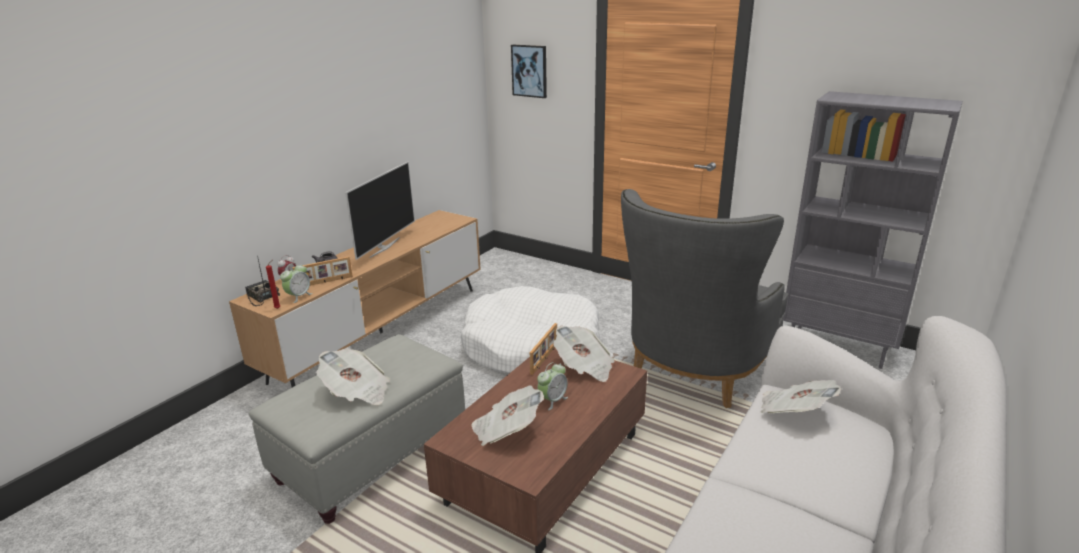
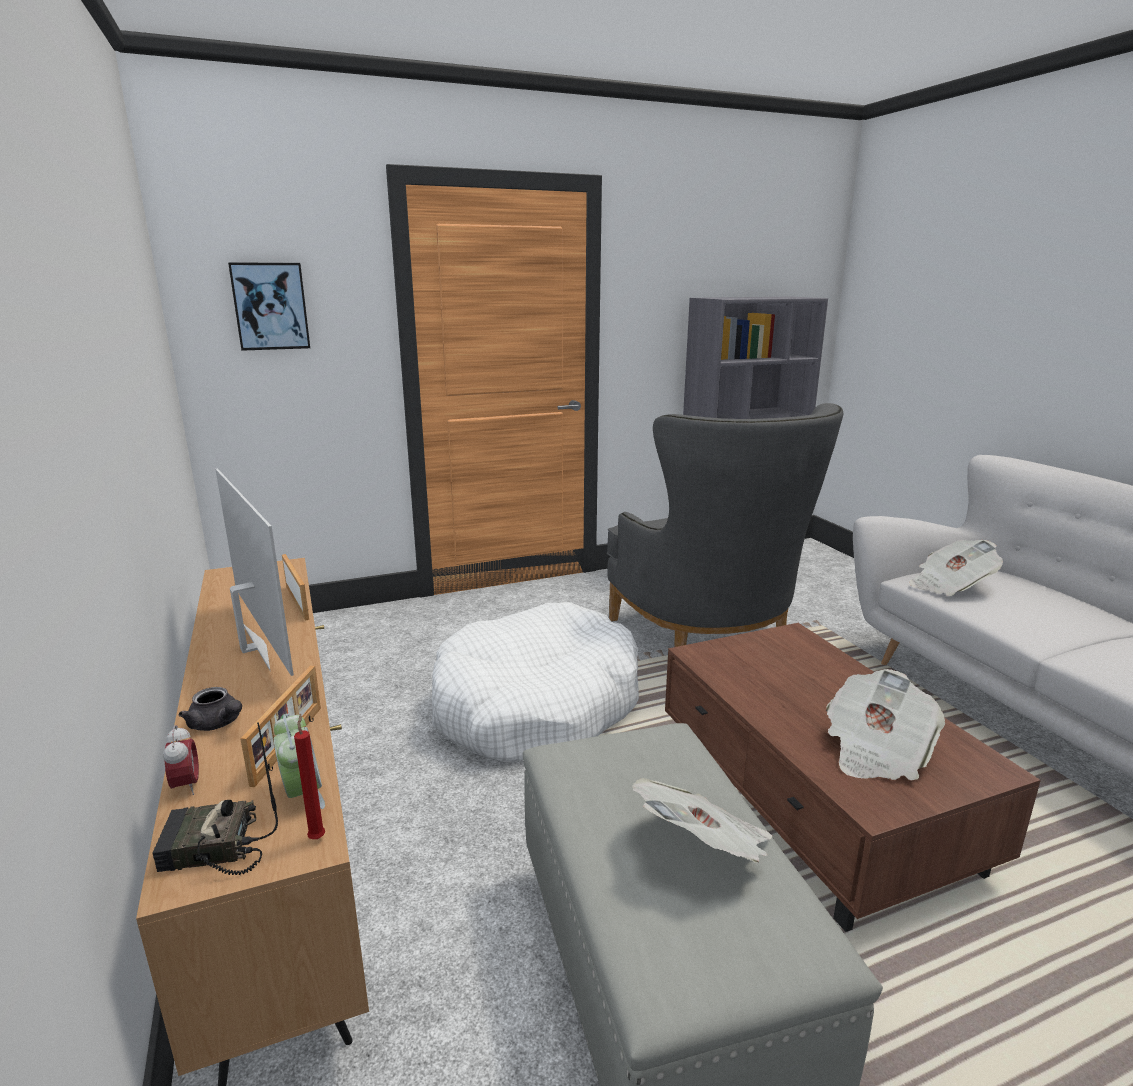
camera: 55 degrees left, 5 degrees down
(545, 358) = (714, 666): picture frame -> picture frame (298, 602)
(552, 400) = (822, 695): alarm clock -> none
(584, 367) = (759, 651): newspaper -> none

